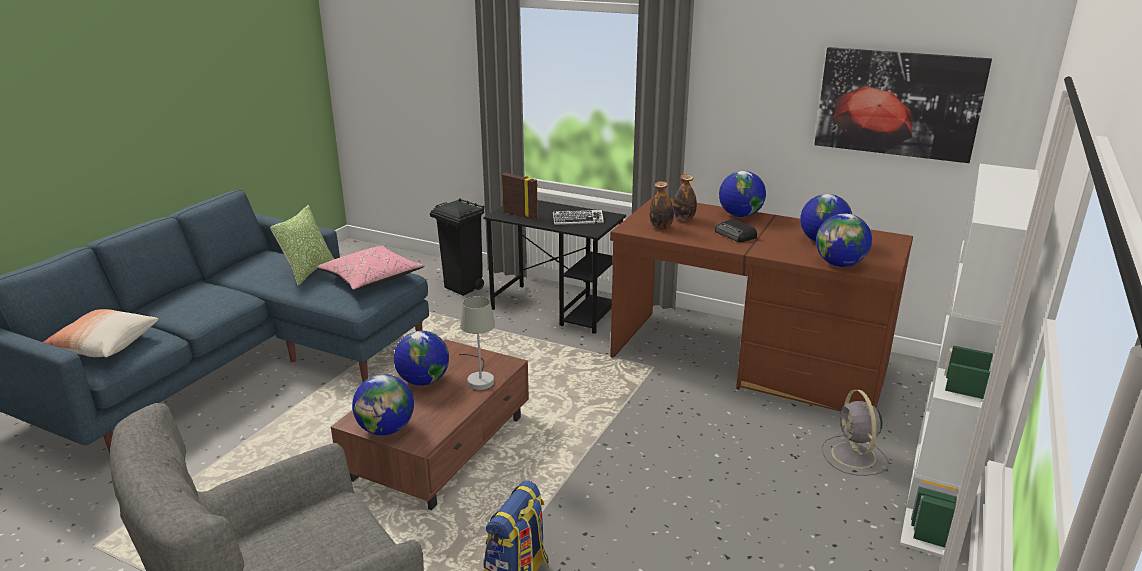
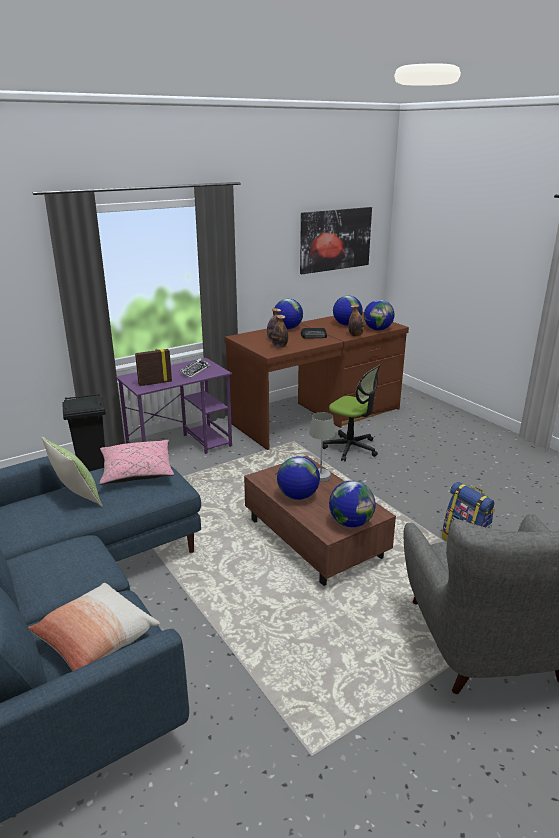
camera: 60 degrees left, 0 degrees up
(557, 308) = (180, 448): black desk -> purple desk
(687, 413) = (351, 448): none -> office chair
(784, 256) = (355, 335): none -> bottle
(854, 456) = (423, 423): grey fan -> none
(936, 498) = (465, 419): white bookcase -> none

